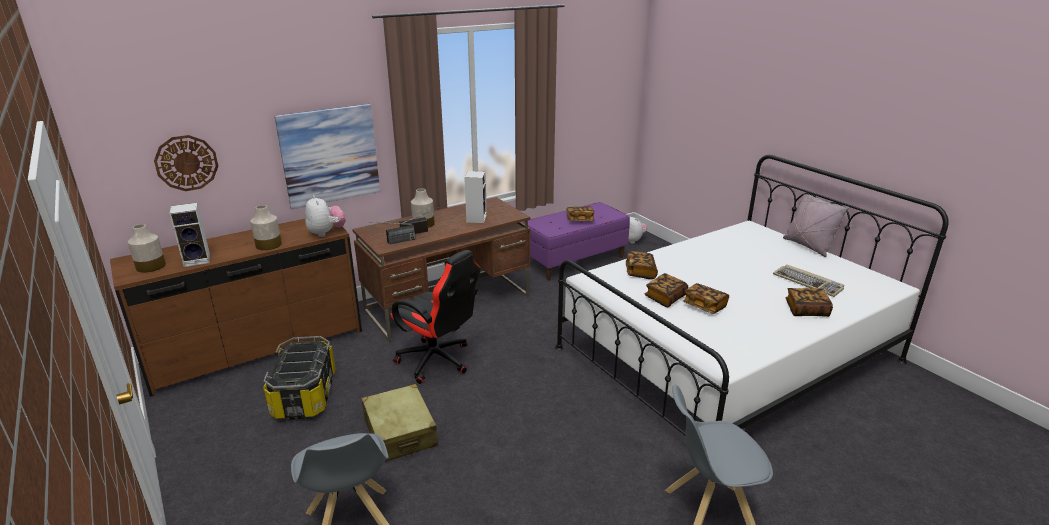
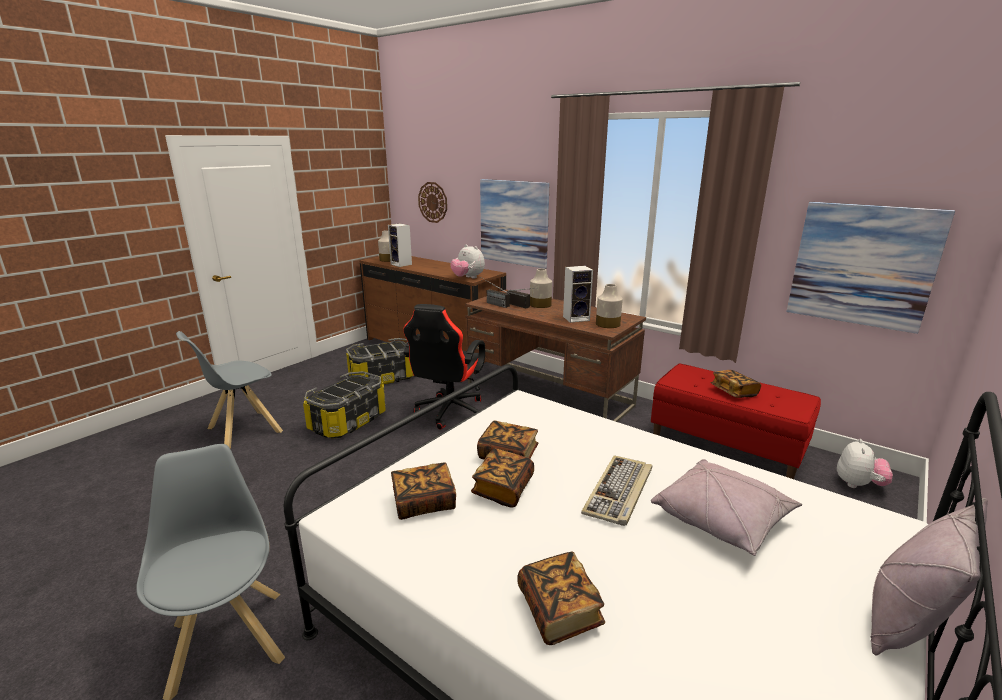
camera: 70 degrees right, 5 degrees down
(268, 245) = (436, 271): beige vase -> beige vase (607, 324)
(326, 233) = (468, 278): plush toy -> plush toy turned 90 degrees clockwise
(400, 432) = (348, 421): beige suitcase -> storage box
(574, 260) = (726, 447): purple bench -> red bench
(597, 114) = (862, 265): none -> picture
(640, 272) = (569, 430): book -> book (424, 503)
(742, 257) = (722, 519): none -> purple pillow
(808, 282) = (693, 617): keyboard -> keyboard (619, 492)

